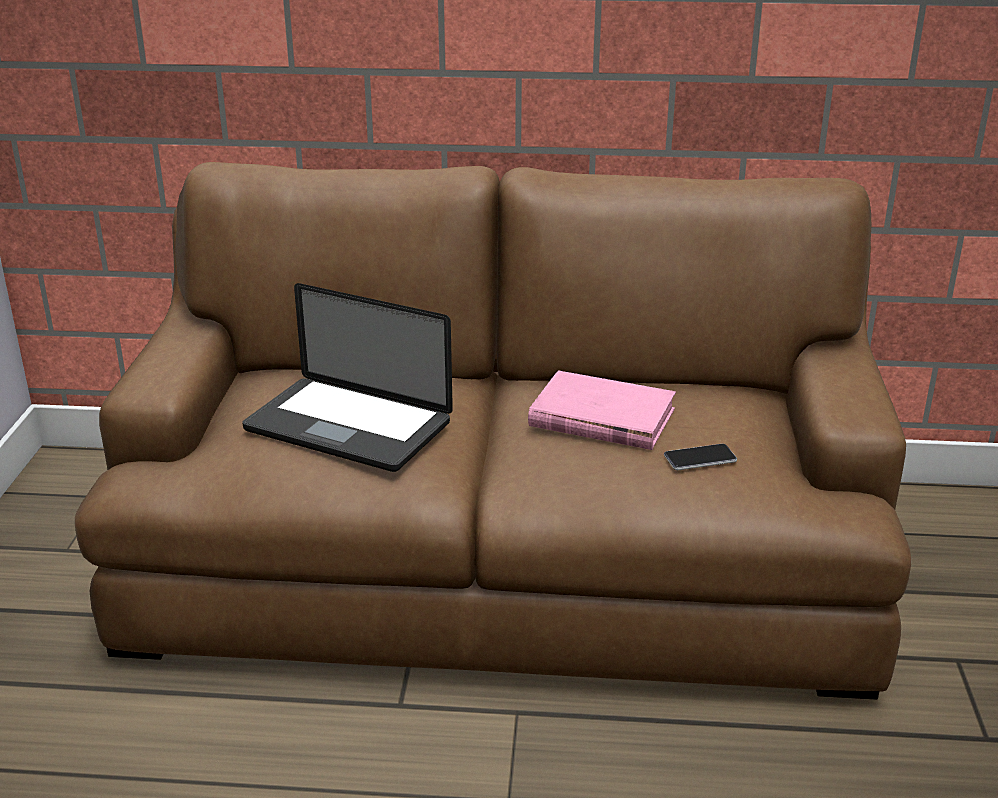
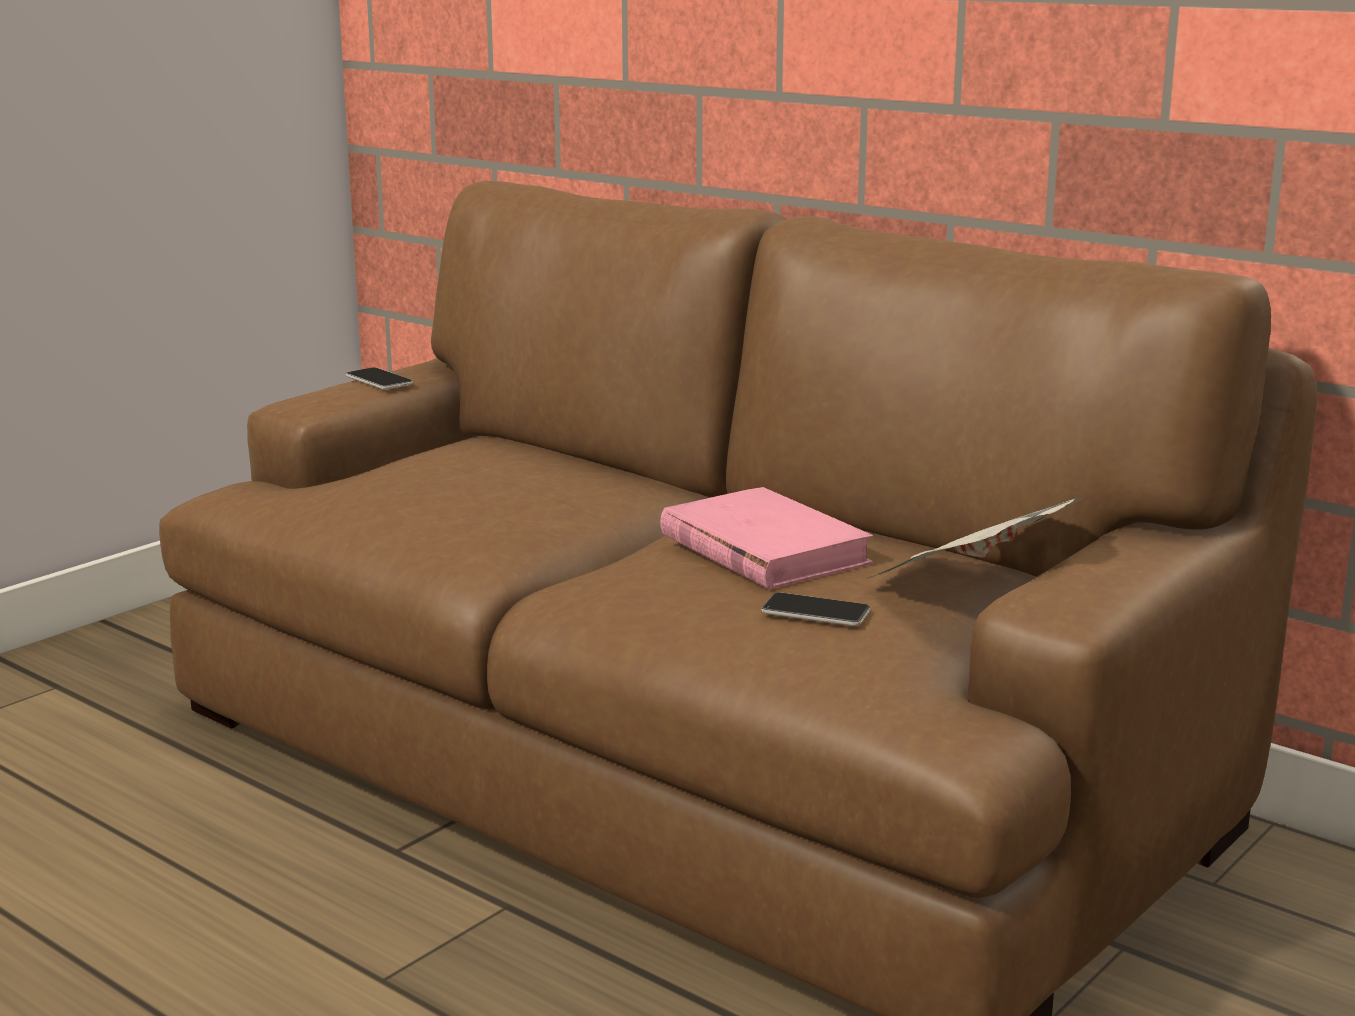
camera: 35 degrees right, 10 degrees down
(173, 349) = (379, 380): none -> phone
(348, 427) = (471, 490): laptop -> none
(751, 414) = (968, 592): none -> newspaper

